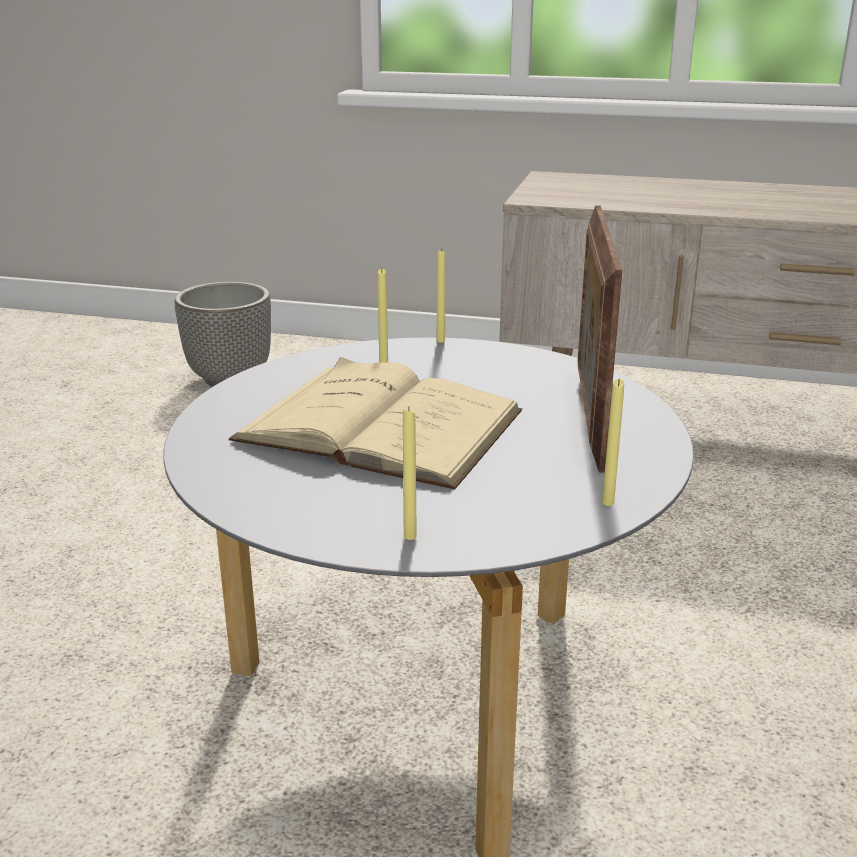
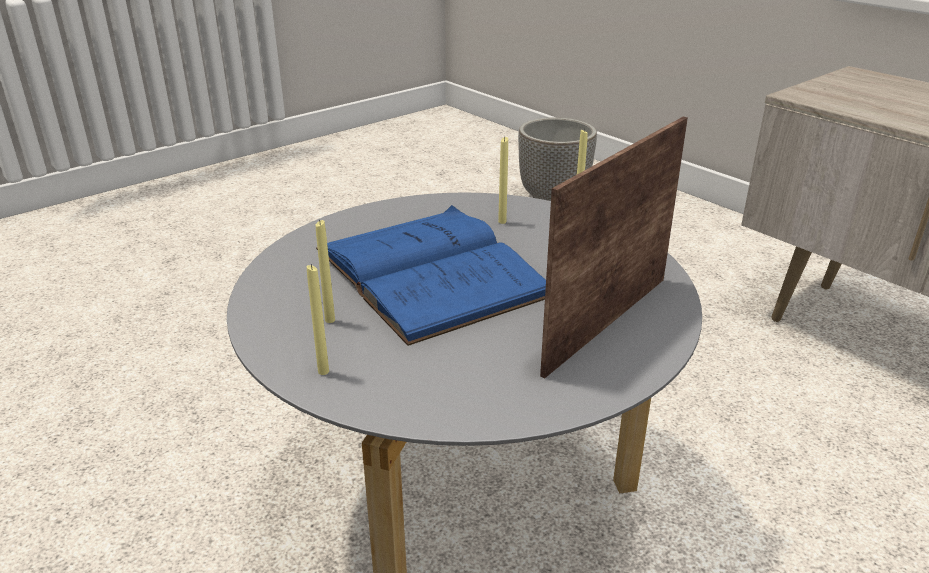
camera: 35 degrees right, 5 degrees up
(380, 425) = (430, 271): beige book -> blue book
(607, 503) = (506, 407): yellow candle -> yellow candle (330, 320)

